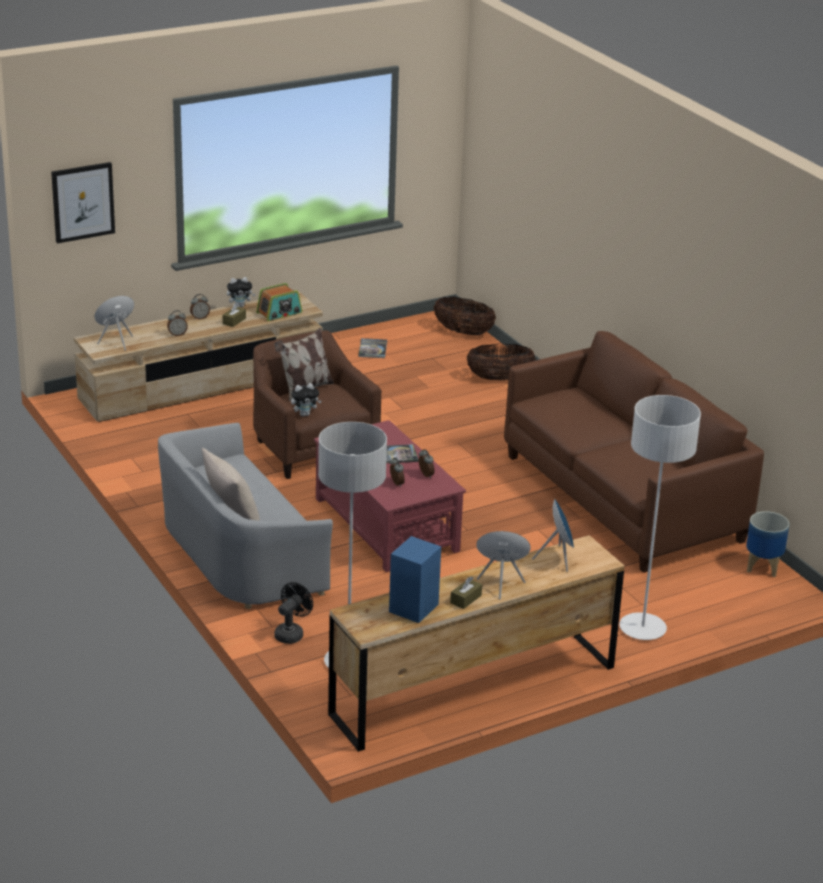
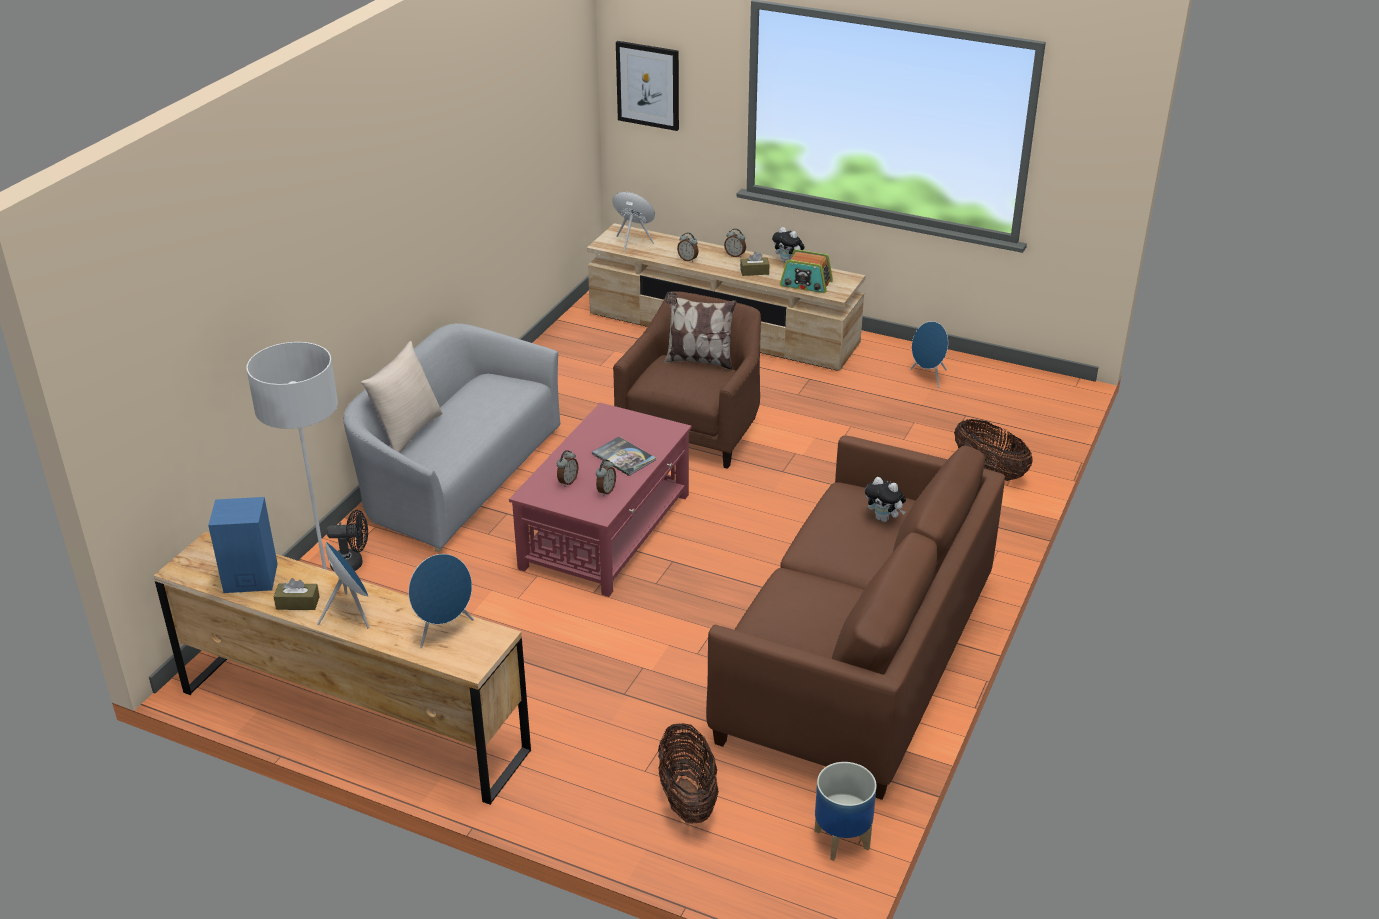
camera: 55 degrees right, 5 degrees up
(305, 414) = (652, 381): plush toy -> plush toy (884, 519)
(372, 349) = (928, 377): book -> blue speaker
(463, 332) = (1048, 409): basket -> basket (687, 798)
(642, 628) = (594, 793): white floor lamp -> none

